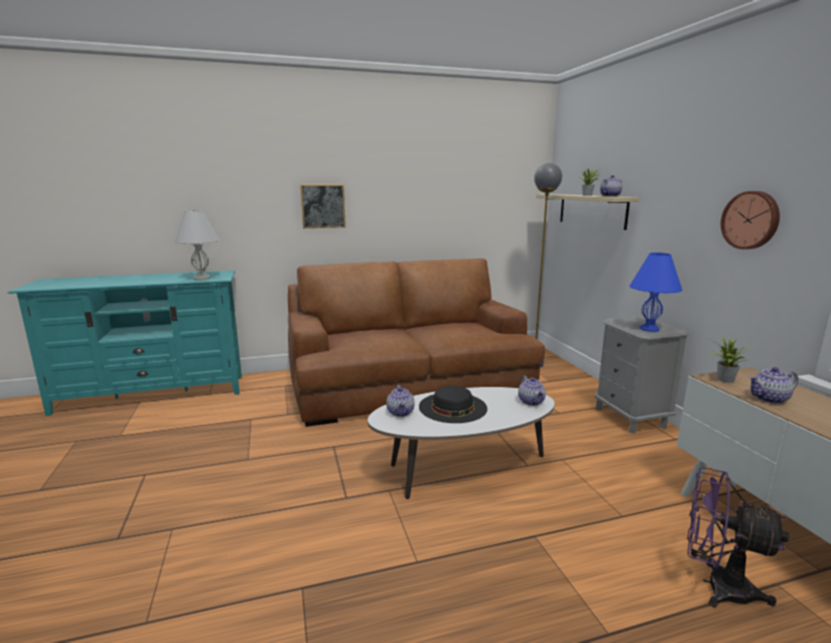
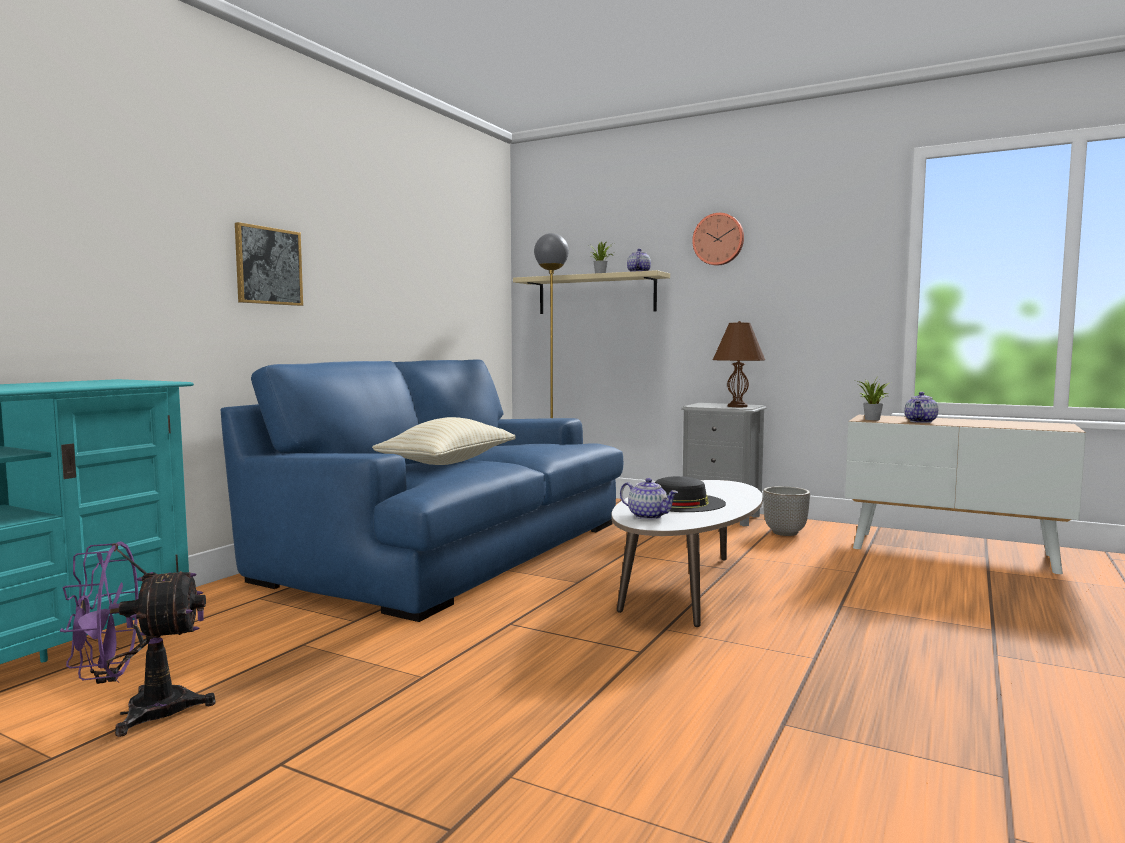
camera: 45 degrees left, 10 degrees down
(201, 278) = (114, 383): white table lamp -> none
(380, 335) = (448, 462): none -> beige pillow
(408, 383) = (450, 548): brown sofa -> blue sofa
(531, 402) = (725, 485): teapot -> none
(649, 329) = (738, 406): blue table lamp -> brown table lamp
(652, 452) = (785, 533): none -> planter
(716, 585) = (973, 583): purple fan -> purple fan (140, 712)
(751, 220) = (814, 284): wall clock -> wall clock (718, 239)

